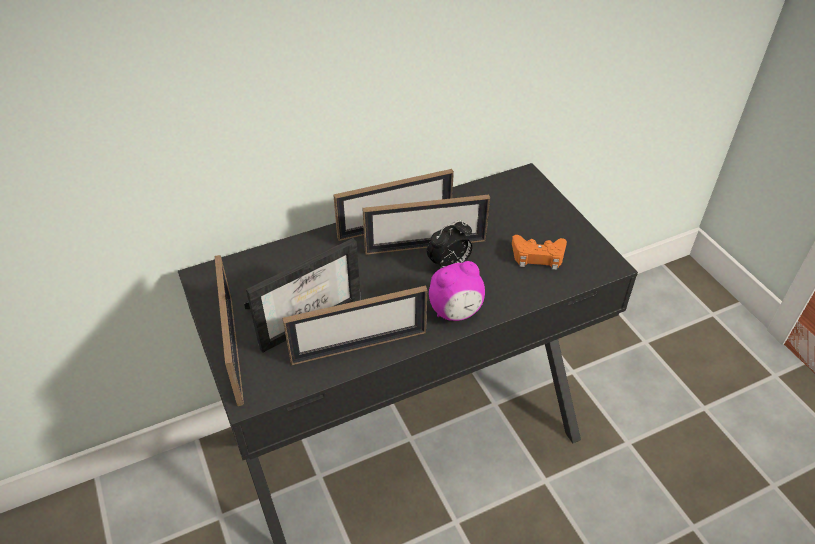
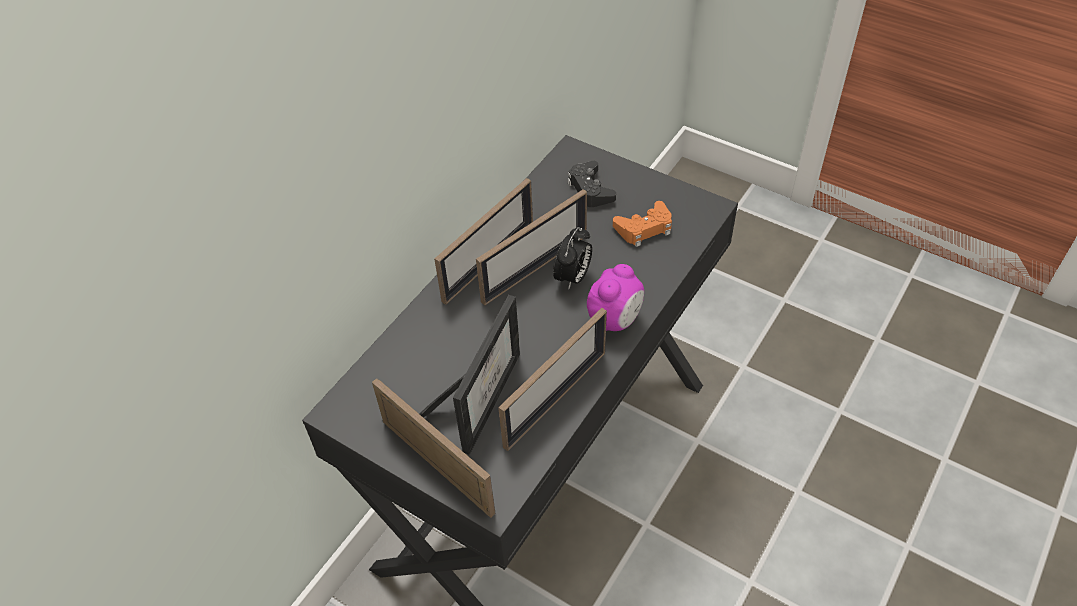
camera: 30 degrees left, 5 degrees up
(517, 209) = (590, 190): none -> black game controller

